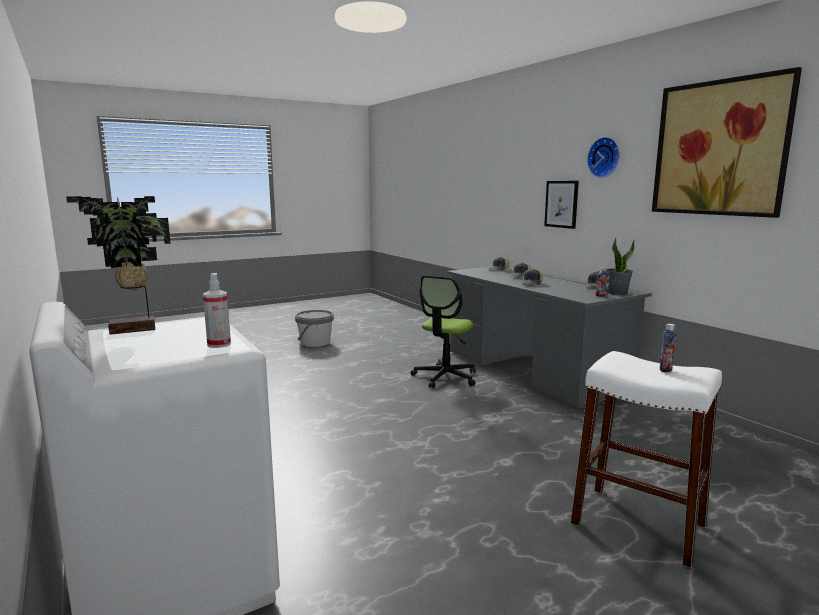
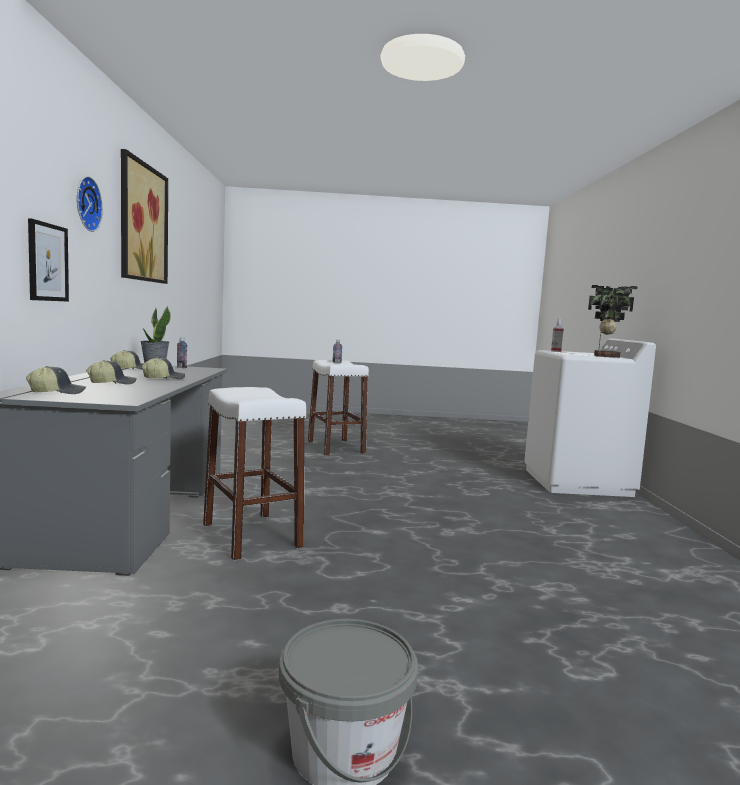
camera: 150 degrees left, 5 degrees down
(445, 377) = (251, 536): office chair -> white stool

